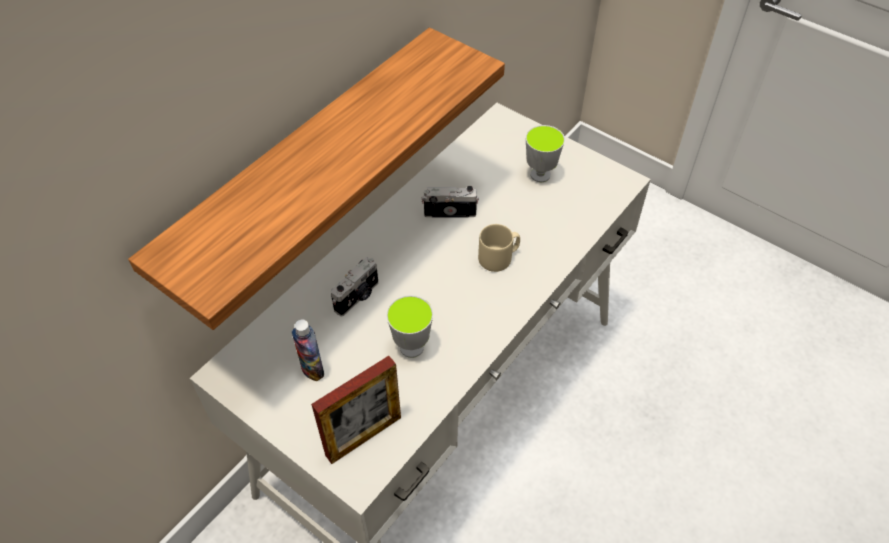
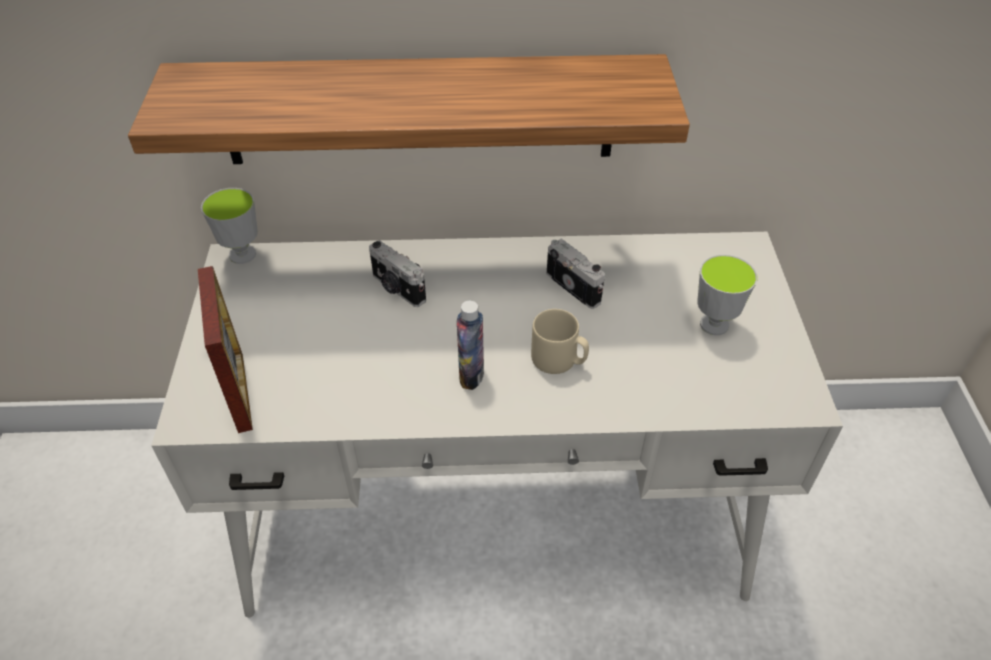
camera: 50 degrees right, 5 degrees down
(312, 369) = (285, 310): bottle -> bottle (471, 375)
(358, 297) = (397, 289): camera -> camera turned 45 degrees clockwise
(363, 436) = (240, 392): picture frame -> picture frame turned 120 degrees counterclockwise
(411, 347) = (375, 363): cup -> cup (242, 254)

